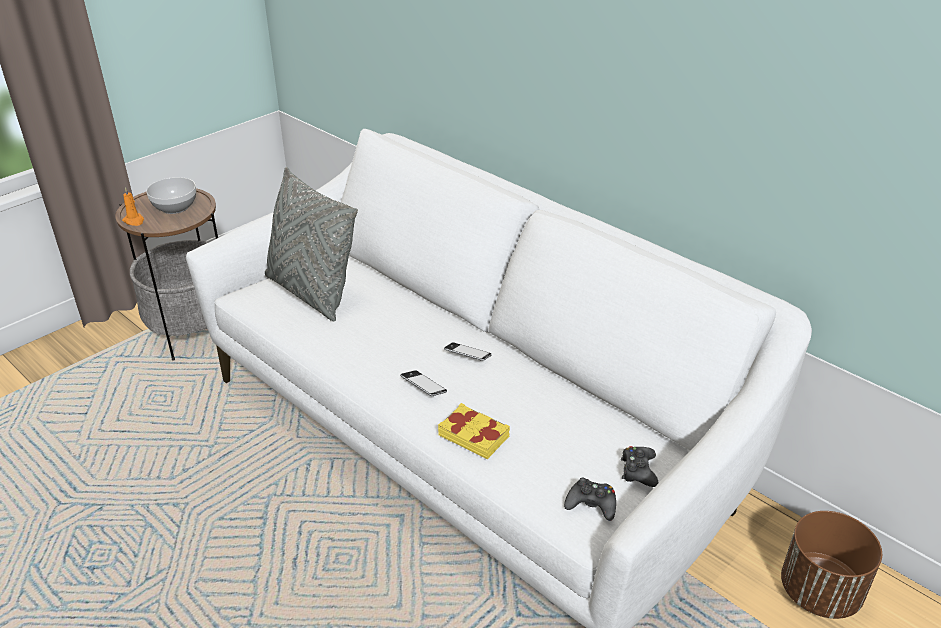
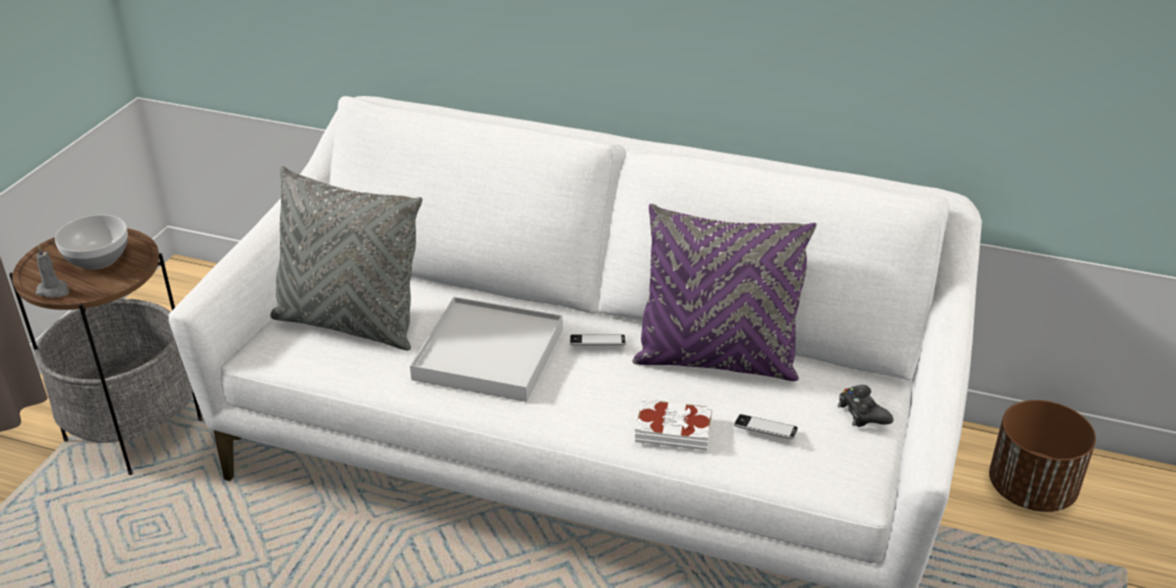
camera: 25 degrees left, 0 degrees up
(134, 221) = (54, 291): orange candle -> grey candle
(384, 340) = (488, 354): none -> white tray
(423, 386) = (576, 394): phone -> phone (765, 431)
(474, 435) = (673, 429): yellow book -> white book
(549, 393) = (716, 360): none -> purple pillow
(591, 504) = (844, 461): black game controller -> none

